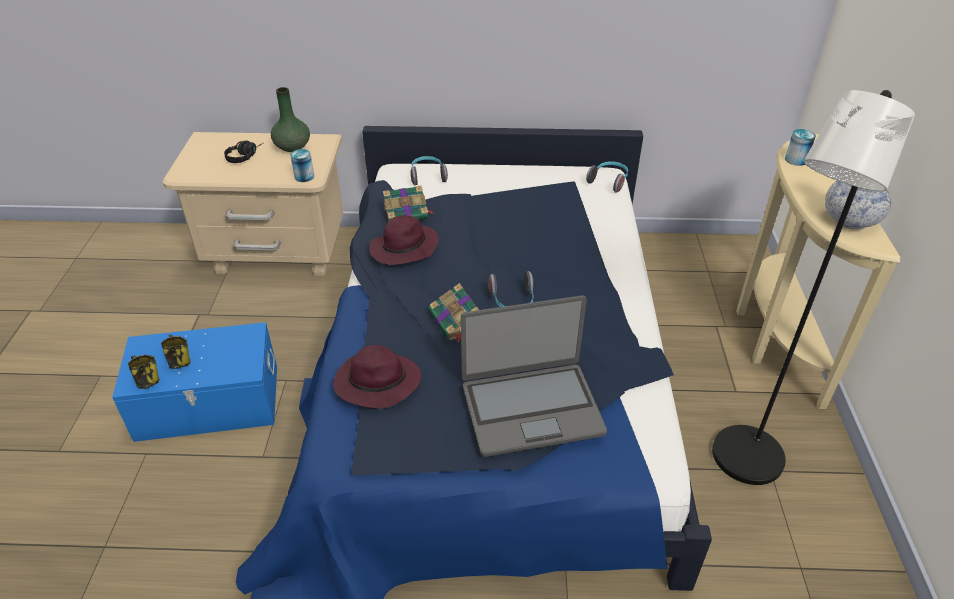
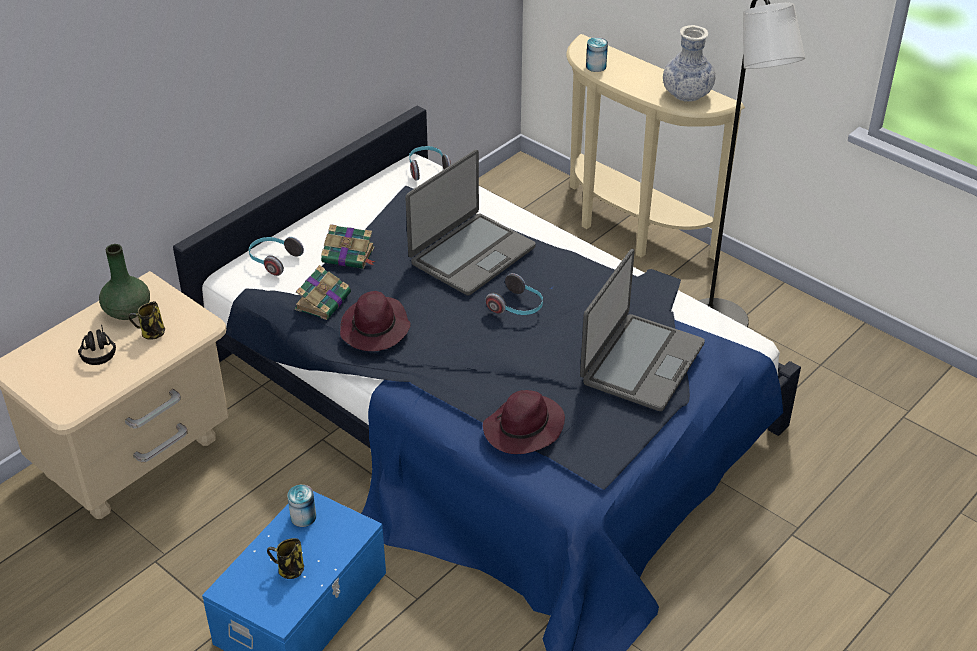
camera: 50 degrees left, 0 degrees up
(147, 381) = (291, 604): mug -> mug (151, 333)
(304, 176) = (197, 328): can -> can (303, 517)
(456, 321) = (507, 348): book -> book (349, 256)
(541, 247) = (471, 254): none -> laptop

